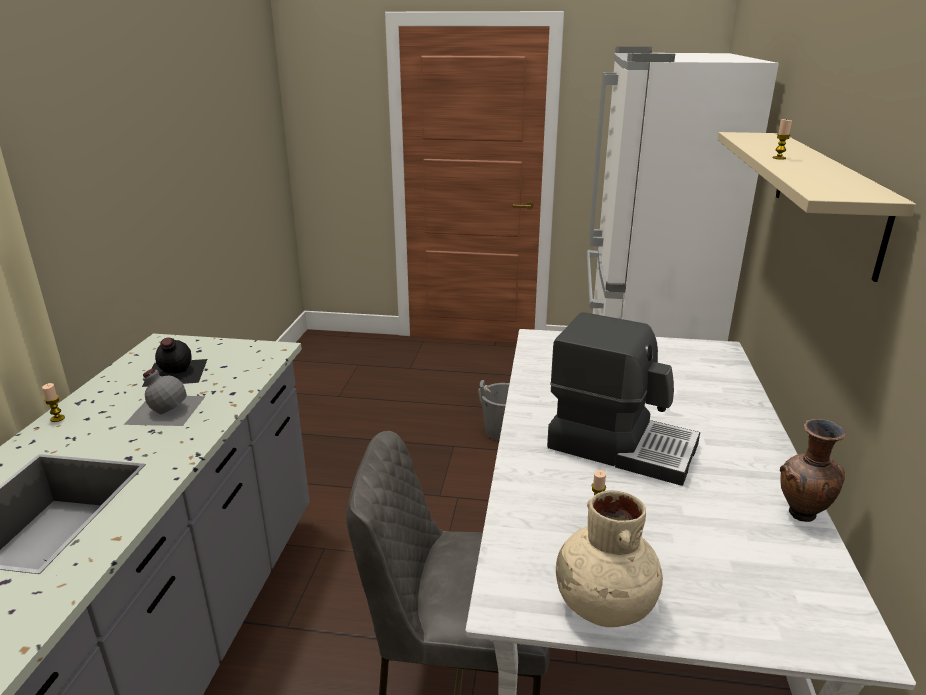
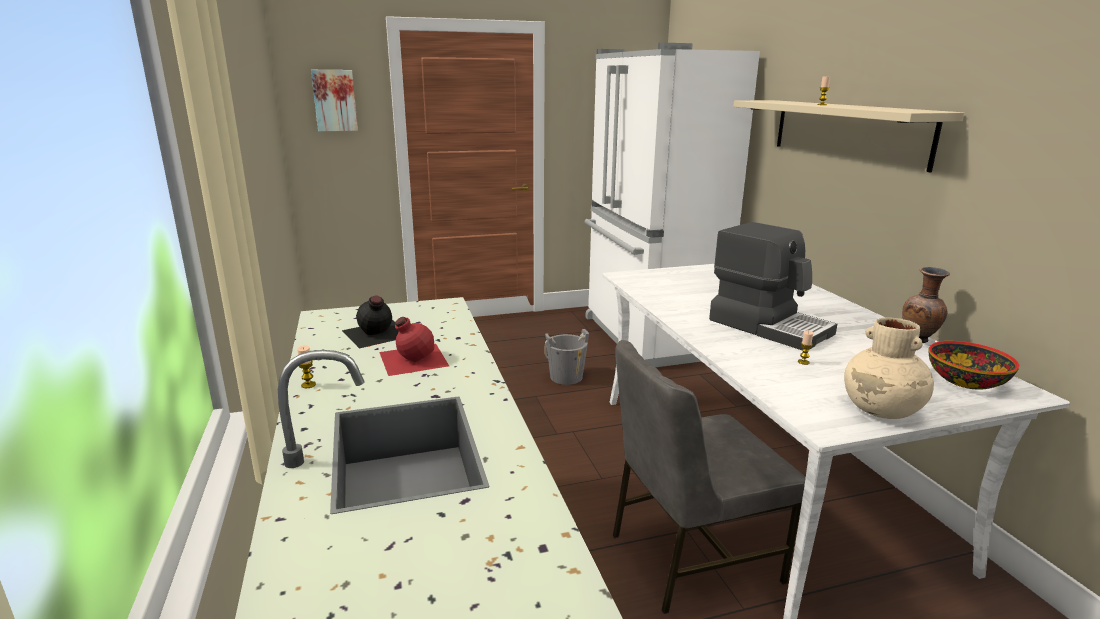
camera: 25 degrees left, 5 degrees down
(165, 409) = (412, 358): grey bottle -> red bottle
(333, 101) = (335, 100): none -> picture
(621, 445) = (769, 326): coffee machine -> coffee machine turned 45 degrees clockwise
(788, 598) = (966, 381): none -> bowl

